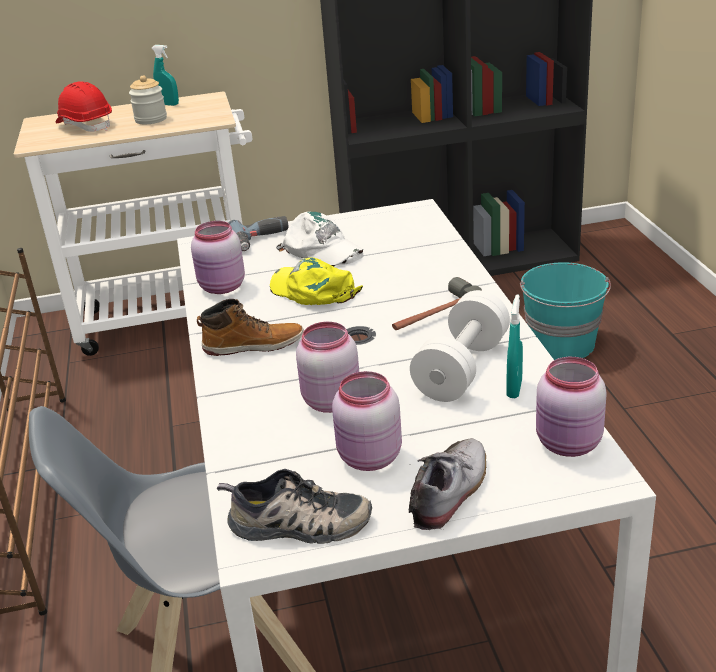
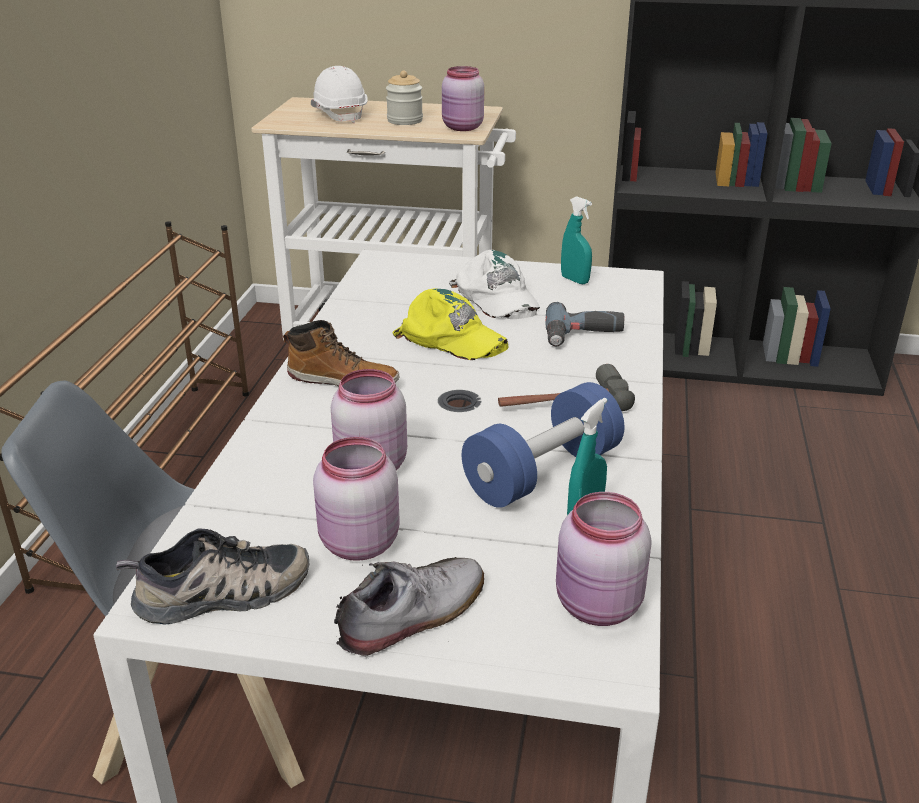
camera: 20 degrees right, 0 degrees up
(86, 125) = (339, 114): red hard hat -> white hard hat
(169, 104) = (435, 109): turquoise spray bottle -> turquoise spray bottle (575, 280)
(222, 287) = (363, 311): pink jar -> pink jar (462, 128)
(261, 239) = (443, 271): power drill -> power drill (583, 336)
(298, 526) = (222, 595): shoe -> shoe turned 45 degrees counterclockwise
(313, 290) = (452, 338): yellow cap -> yellow cap turned 150 degrees clockwise
(462, 369) = (542, 473): white dumbbell -> blue dumbbell
(562, 345) = (804, 489): turquoise bucket -> none

